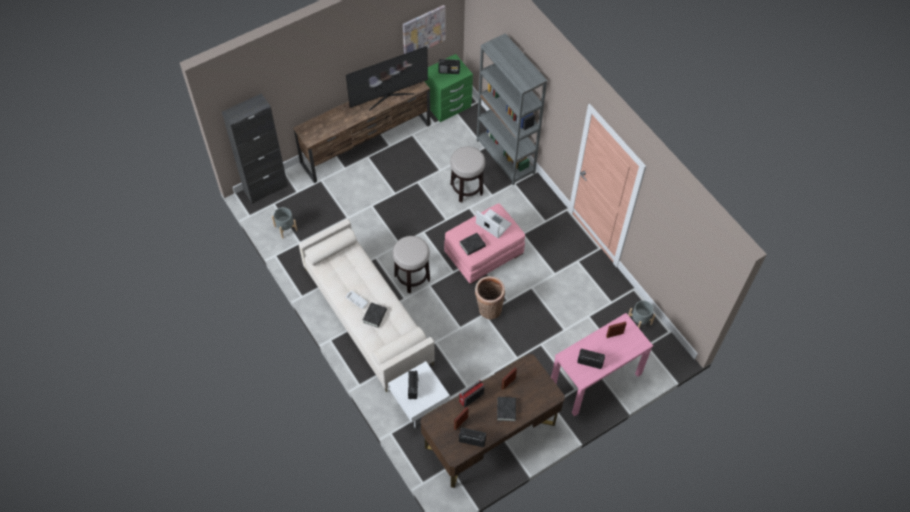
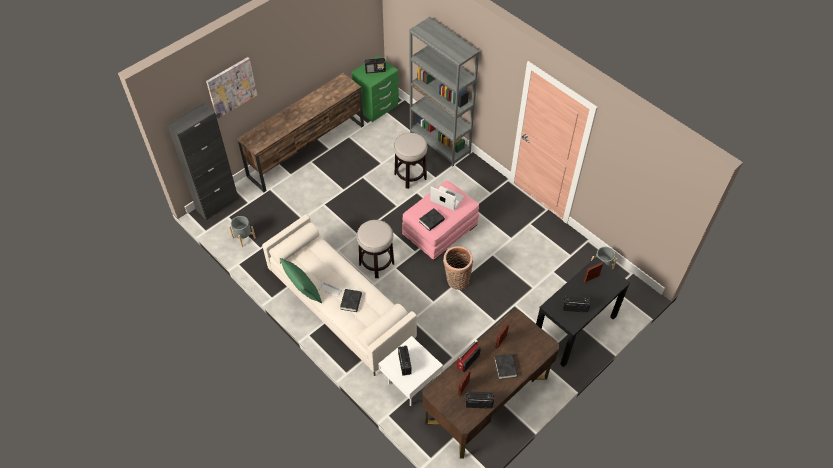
camera: 10 degrees left, 5 degrees down
(330, 298) = (303, 292): none -> green pillow
(388, 96) = (323, 99): television -> none
(423, 31) = (348, 32): picture -> picture (231, 87)
(595, 379) = (574, 328): pink console table -> black console table

